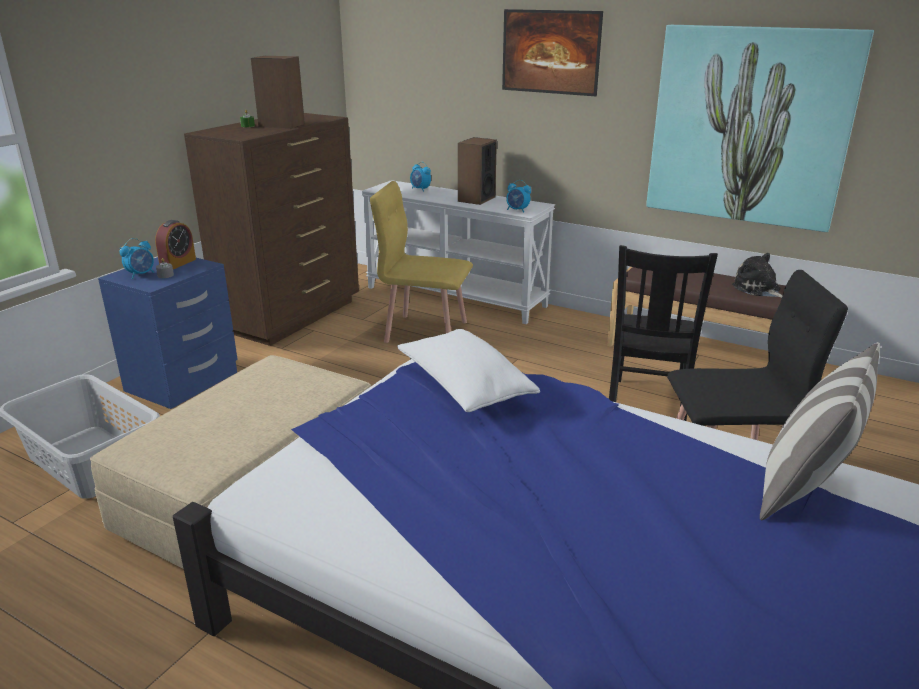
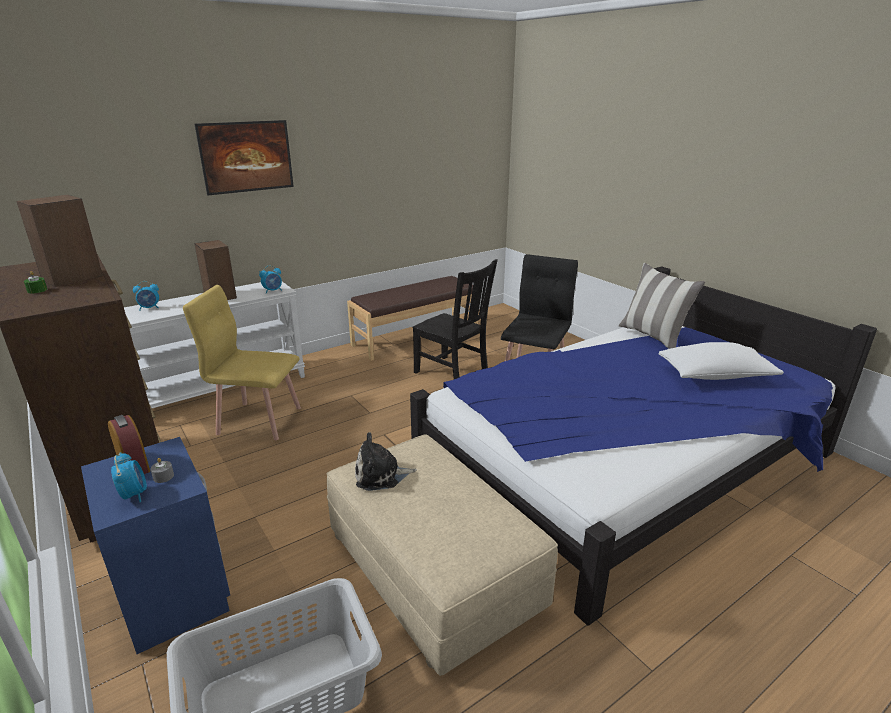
camera: 65 degrees left, 0 degrees up
(425, 331) = (259, 420): yellow chair -> yellow chair turned 60 degrees clockwise
(464, 387) = (509, 386): white pillow -> white pillow (715, 376)
(749, 126) = (395, 188): picture -> none
(758, 289) = (433, 285): plush toy -> plush toy (381, 475)

